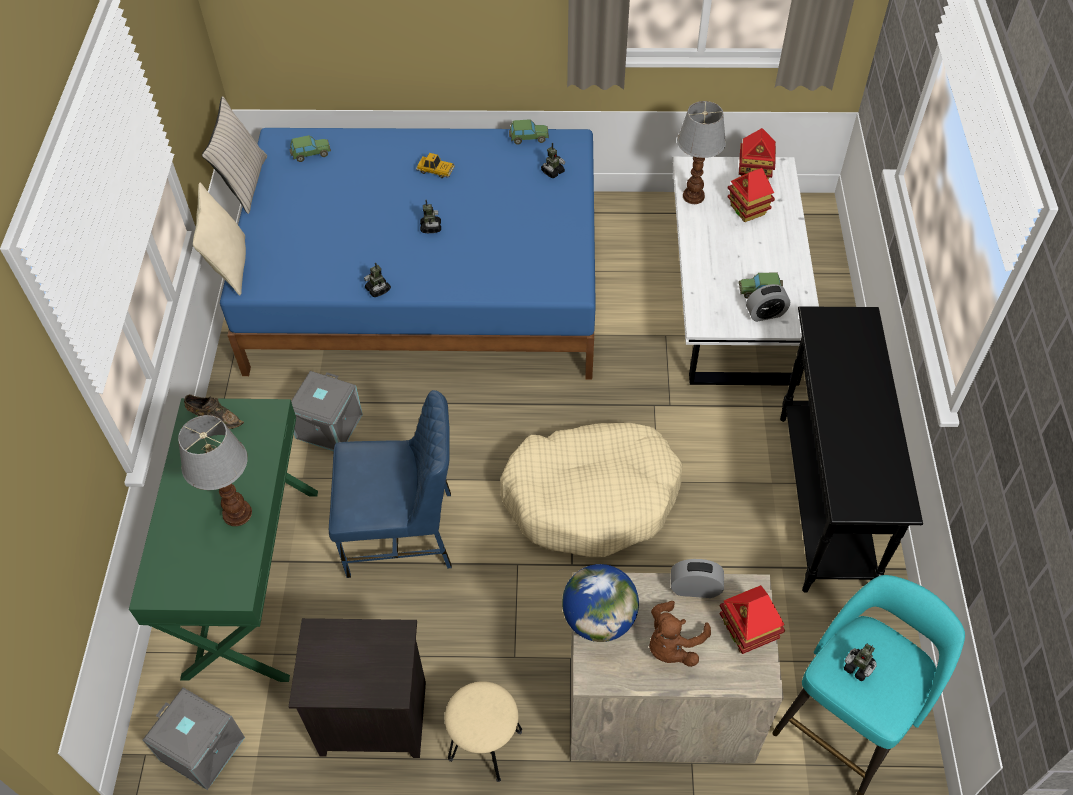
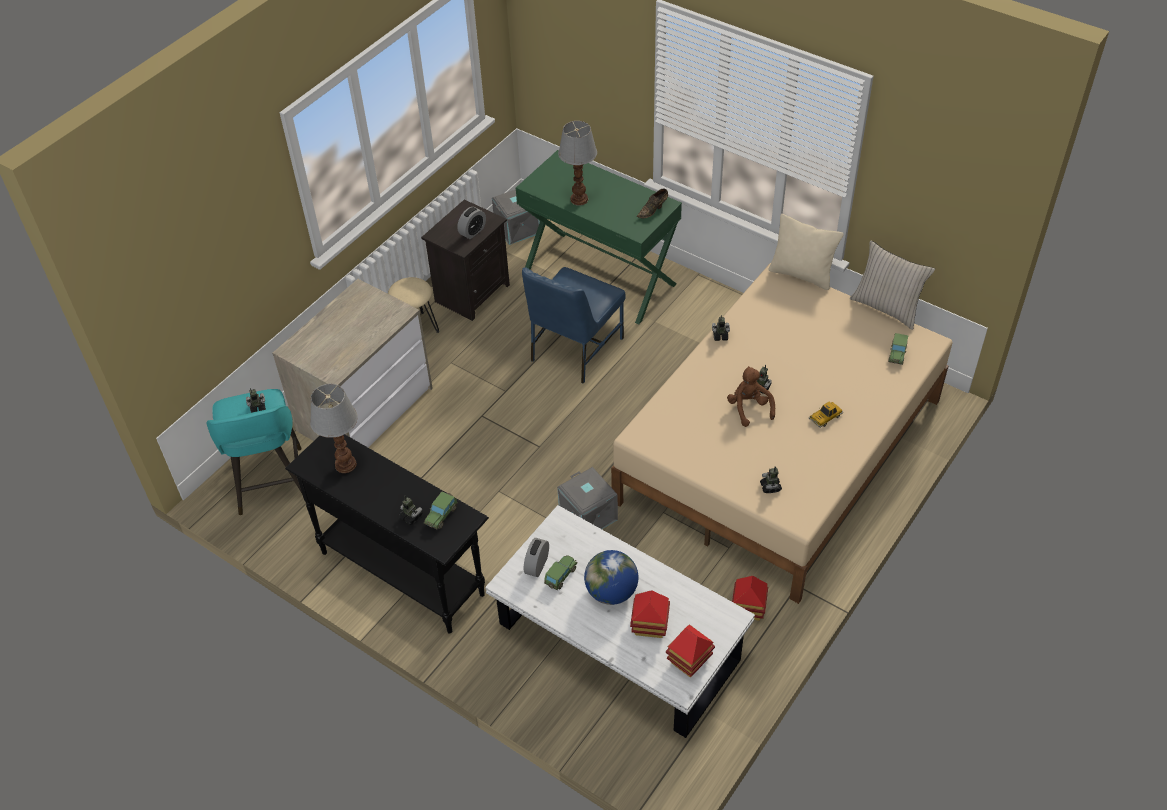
camera: 125 degrees right, 5 degrees down
(330, 427) = (685, 348): grey storage box -> grey storage box (587, 516)
(426, 284) = (780, 451): blue bed -> beige bed
(528, 138) = (824, 492): toy car -> toy car (441, 515)
(592, 497) = (518, 450): beige dog bed -> none
(599, 619) = (384, 306): globe -> globe (611, 592)
(672, 645) = (341, 326): brown plush toy -> brown plush toy (749, 408)
(694, 196) = (695, 598): table lamp -> table lamp (345, 465)
(695, 588) = (359, 352): alarm clock -> alarm clock (472, 232)
(747, 632) = (316, 359): toy house -> toy house (748, 609)
(861, 364) = (411, 517): none -> toy robot

